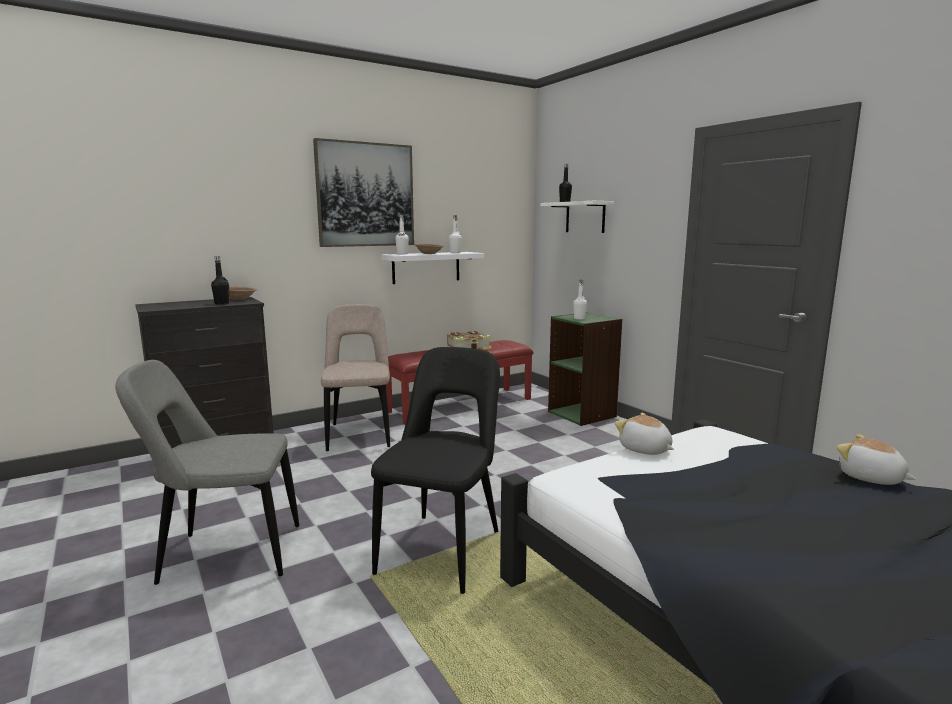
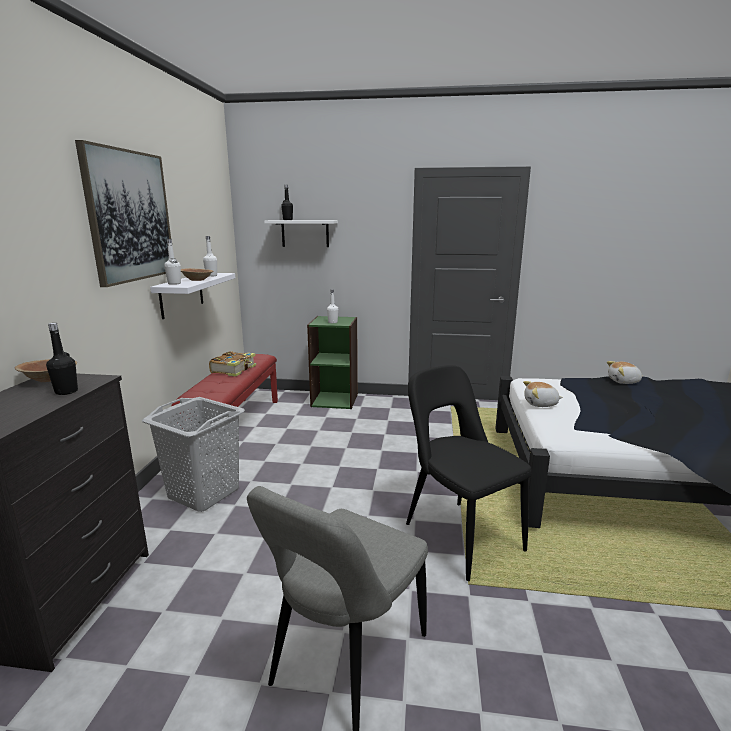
camera: 50 degrees left, 5 degrees up
(360, 434) = (204, 492): beige chair -> grey laundry basket

